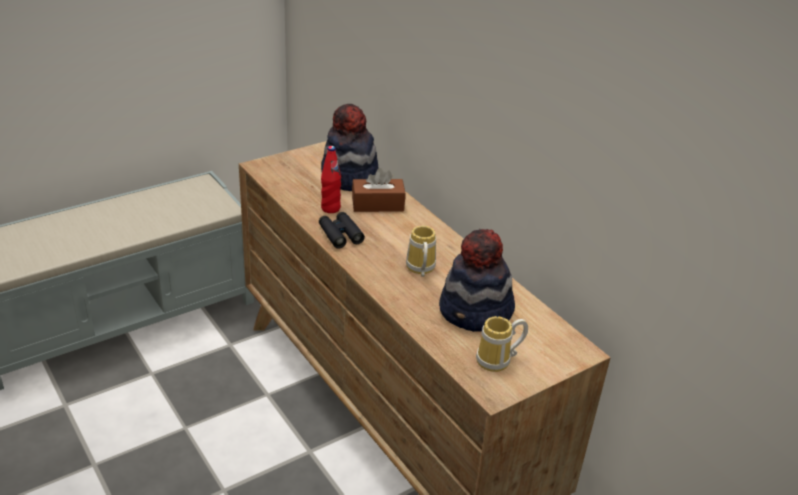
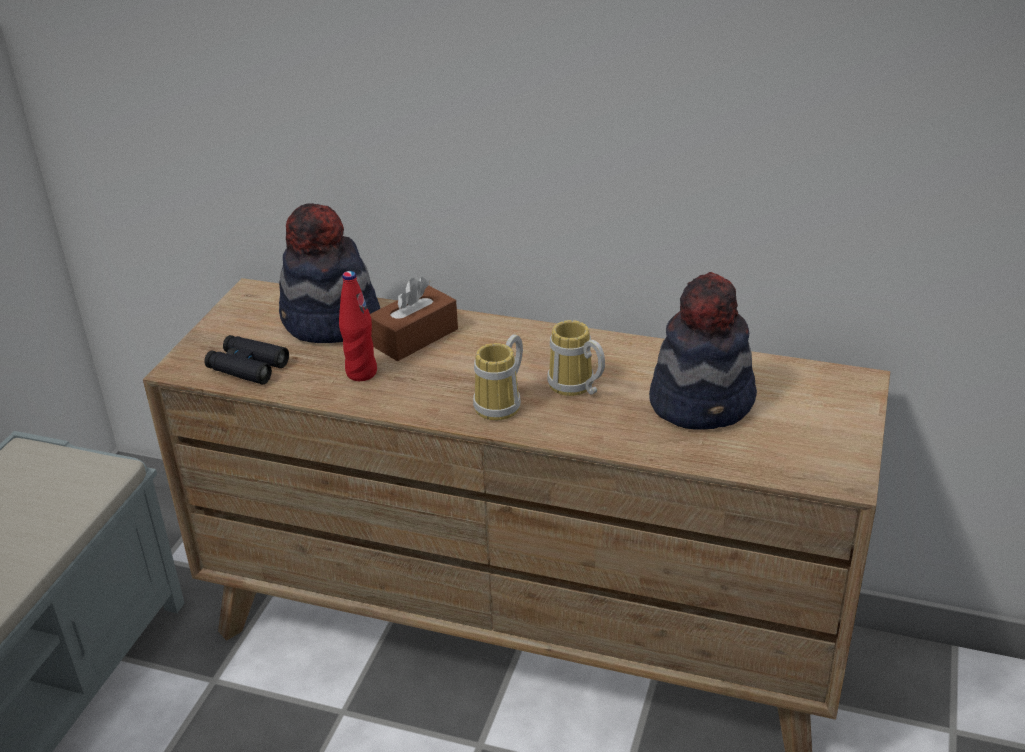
camera: 35 degrees left, 0 degrees up
(340, 235) = (421, 399): black binoculars -> black binoculars (247, 367)
(498, 361) = (801, 442): mug -> mug (503, 405)

